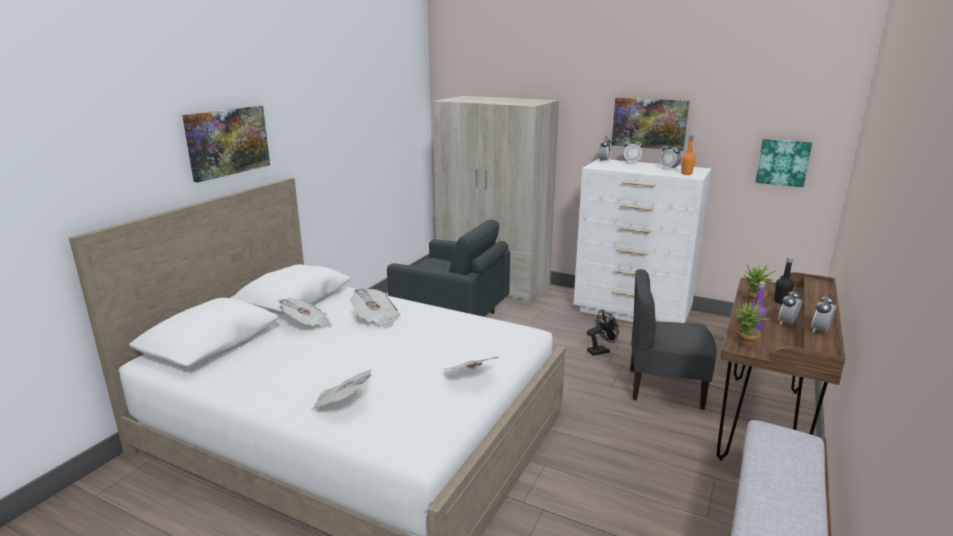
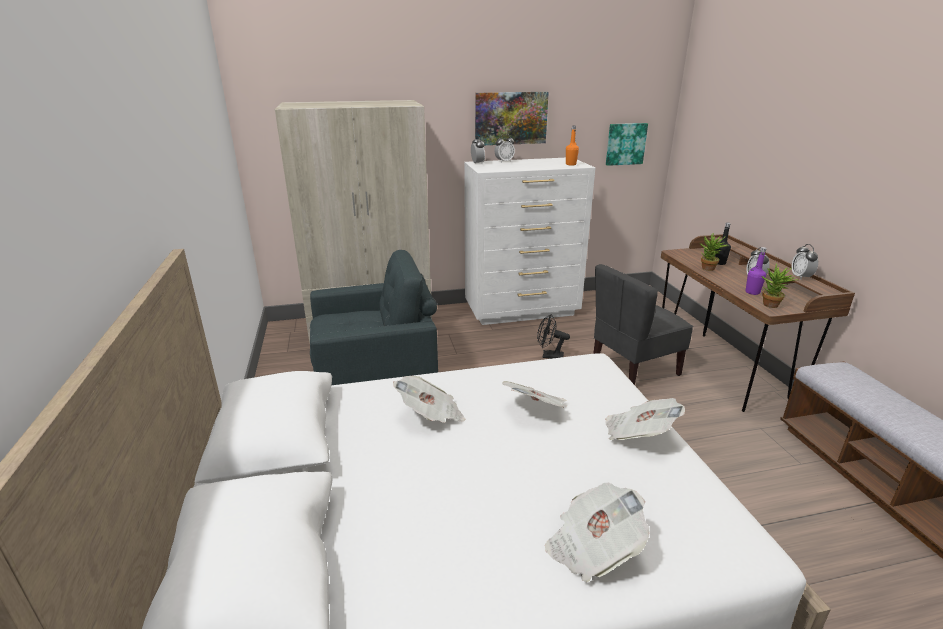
camera: 40 degrees left, 5 degrees up
(227, 141) = (101, 202): picture -> none
(308, 325) = (359, 464): newspaper -> newspaper (536, 409)
(601, 351) = (549, 356): black fan -> black fan turned 105 degrees counterclockwise
(669, 169) = (547, 162): alarm clock -> none

